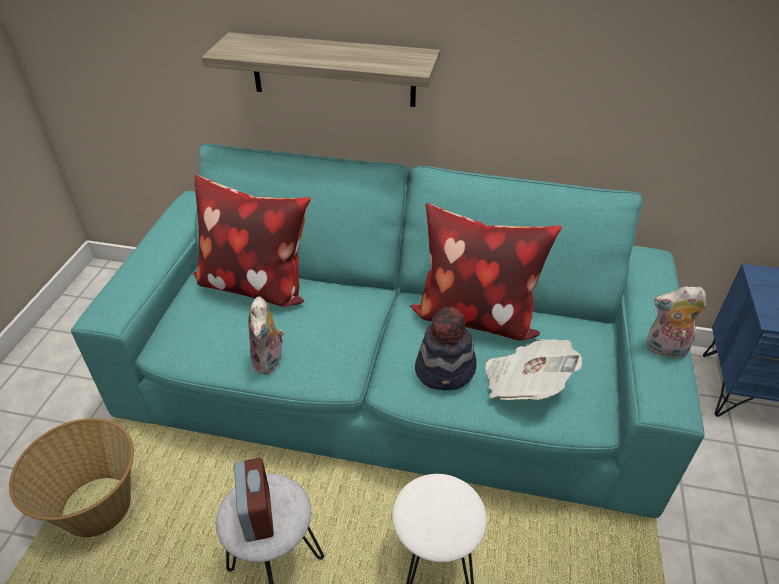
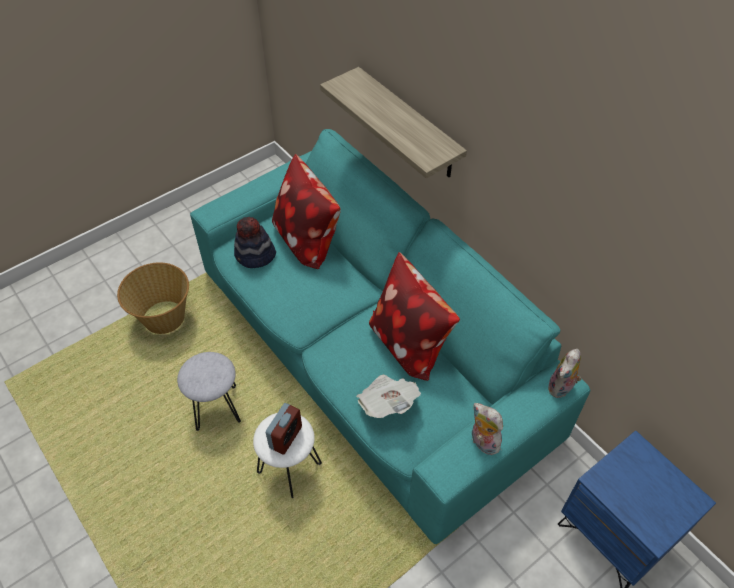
camera: 40 degrees right, 10 degrees up
(258, 514) = (201, 373): alarm clock -> alarm clock (285, 437)
(270, 361) = (270, 294): plush toy -> plush toy (561, 388)
(446, 370) = (352, 363): hat -> hat (255, 256)

